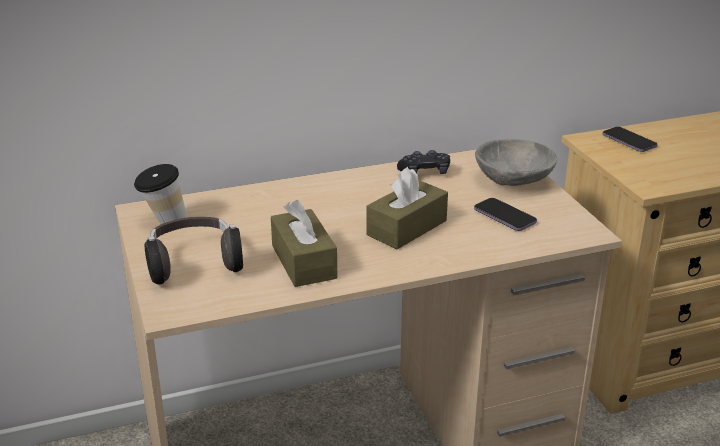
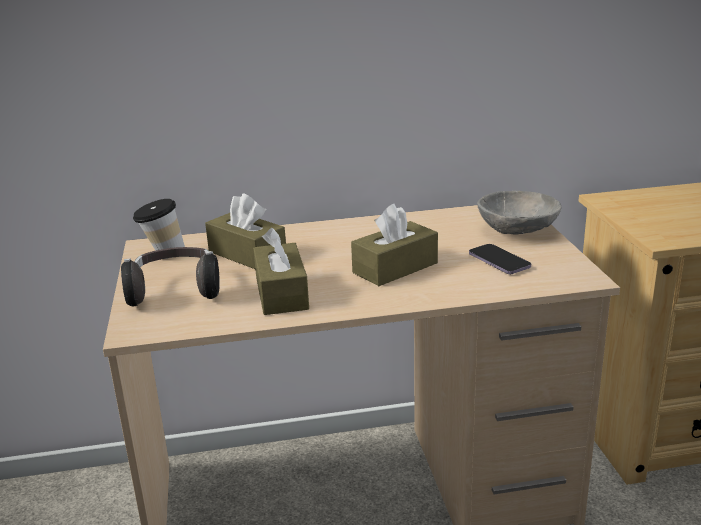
camera: 10 degrees right, 5 degrees down
(252, 217) = (247, 254): none -> brown tissue box
(424, 172) = (429, 222): black game controller -> none
(629, 141) = (648, 200): phone -> none

